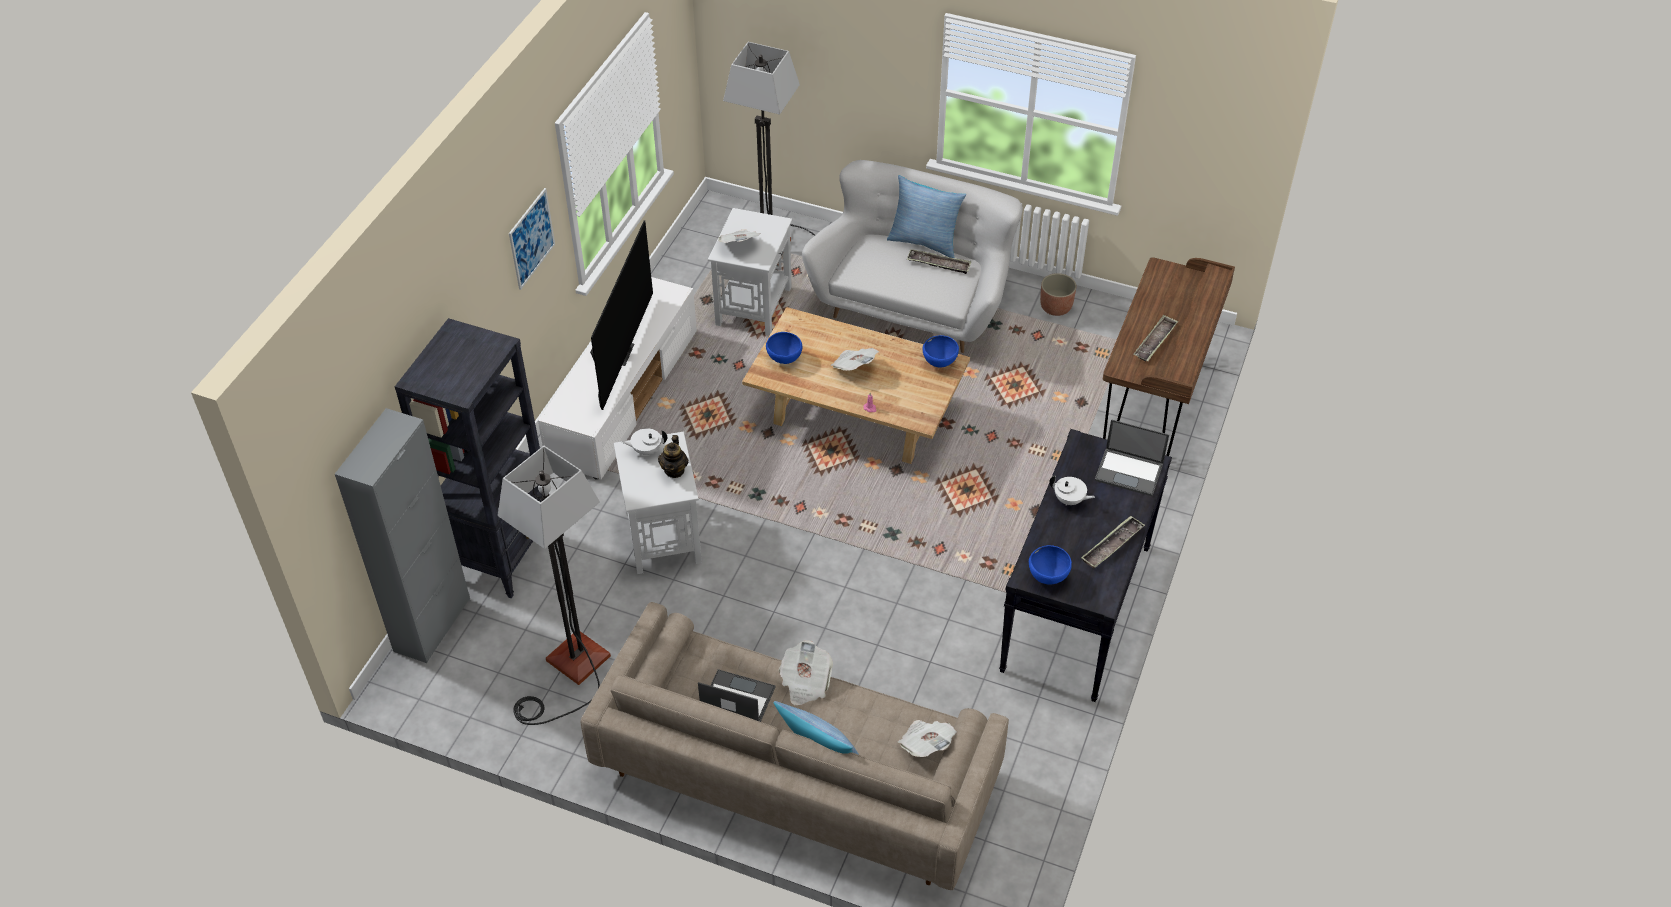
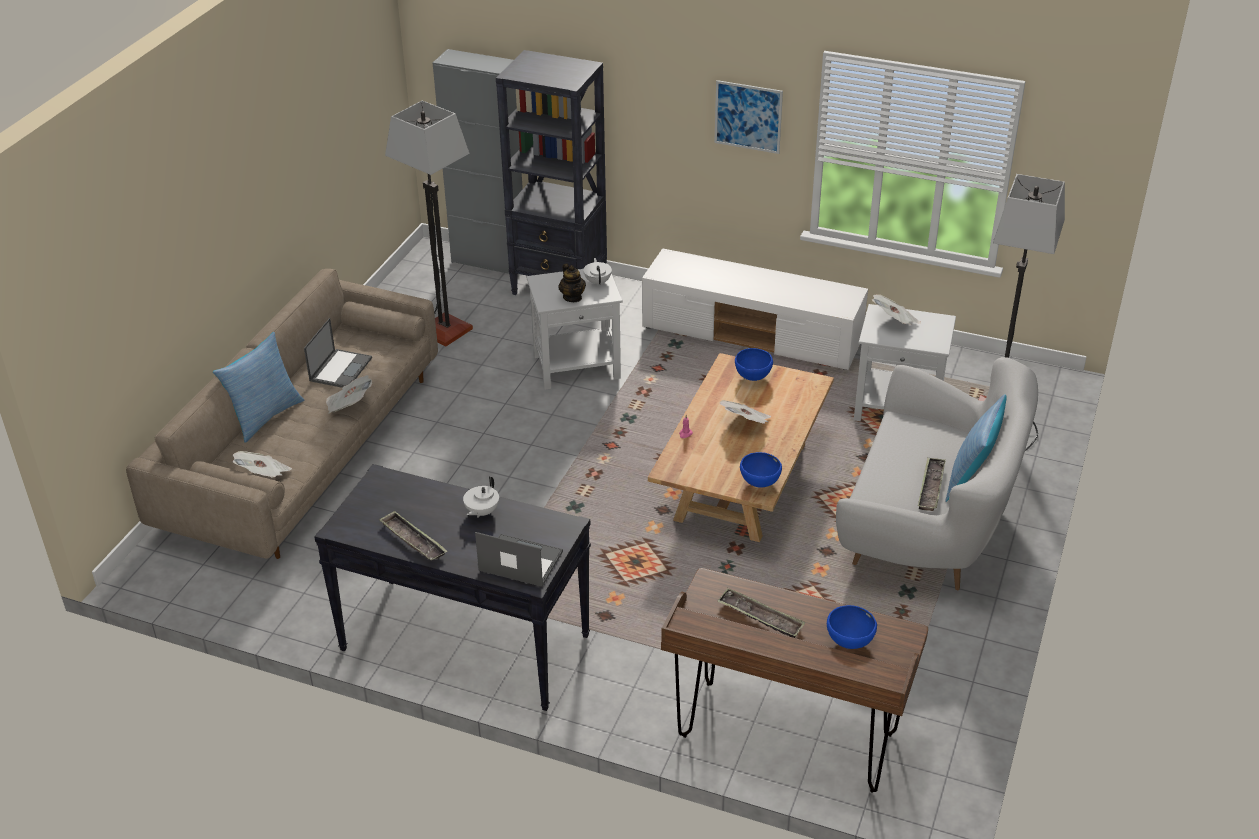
camera: 90 degrees right, 10 degrees down
(619, 353) = (752, 283): television -> none
(674, 470) = (572, 297): teapot -> teapot turned 120 degrees counterclockwise
(1048, 577) = (378, 492): blue bowl -> blue bowl (849, 643)
(1056, 307) = (953, 651): planter -> none
(1130, 472) = (519, 561): laptop -> laptop turned 90 degrees clockwise

